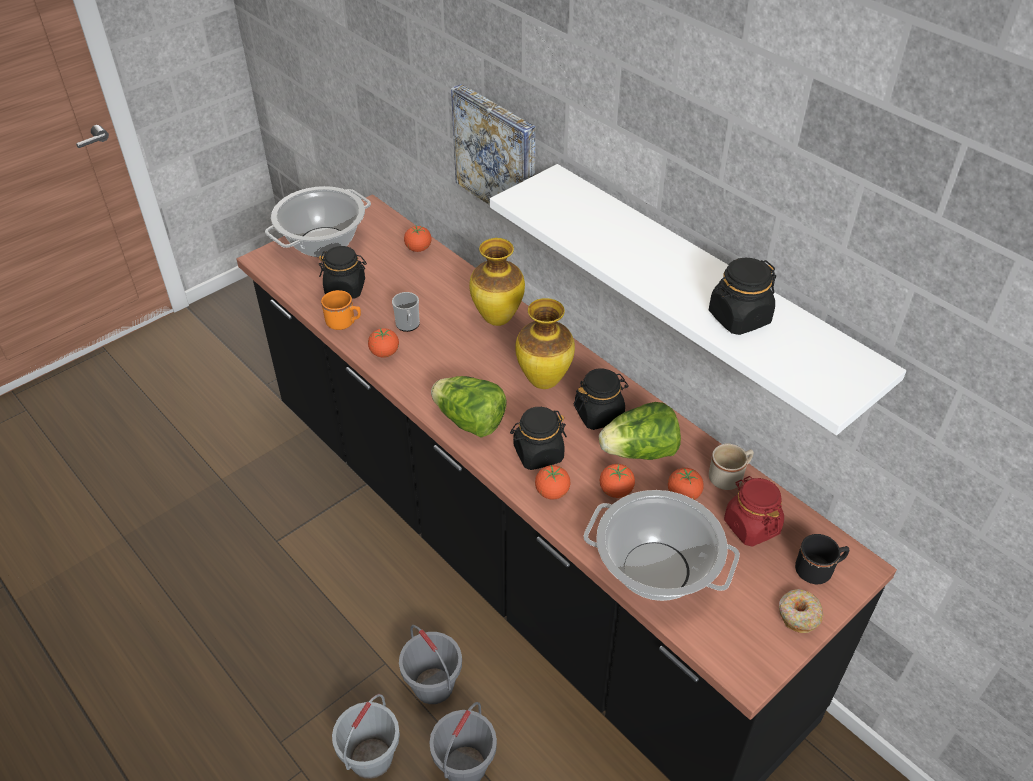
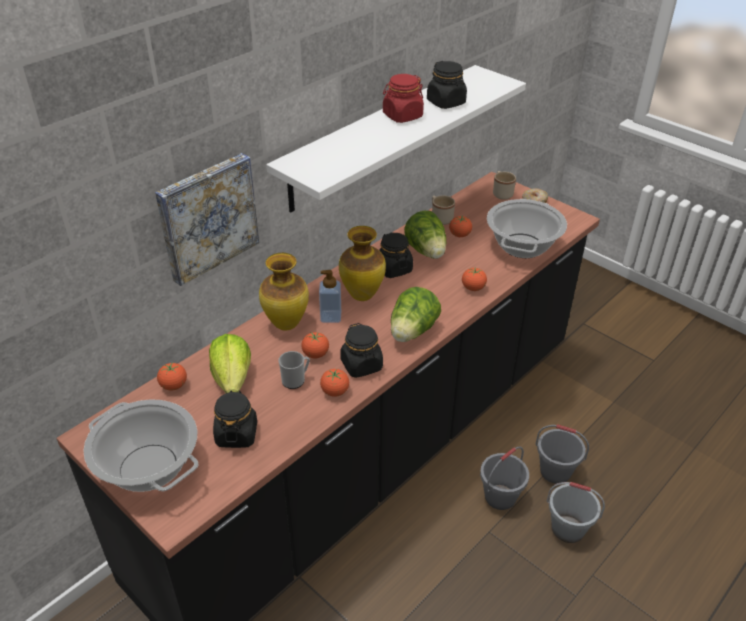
camera: 95 degrees left, 5 degrees down
(344, 323) = (292, 427): orange mug -> none
(419, 284) = (232, 379): none -> lettuce
(506, 353) = (331, 316): none -> soap dispenser
(538, 453) = (438, 296): black jar -> black jar (361, 365)
(616, 491) = (464, 261): tomato -> tomato (315, 354)
(751, 526) = (477, 212): red jar -> red jar (402, 116)
(818, 570) = (501, 193): black mug -> beige mug

